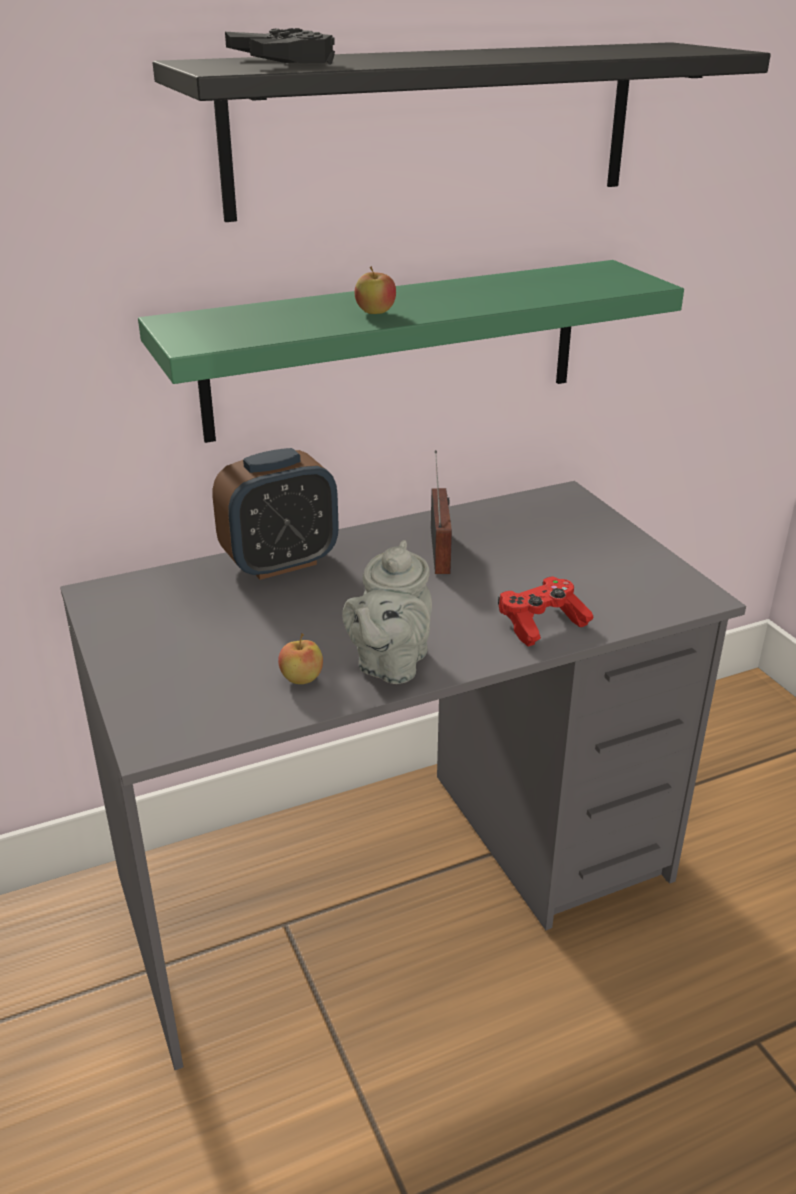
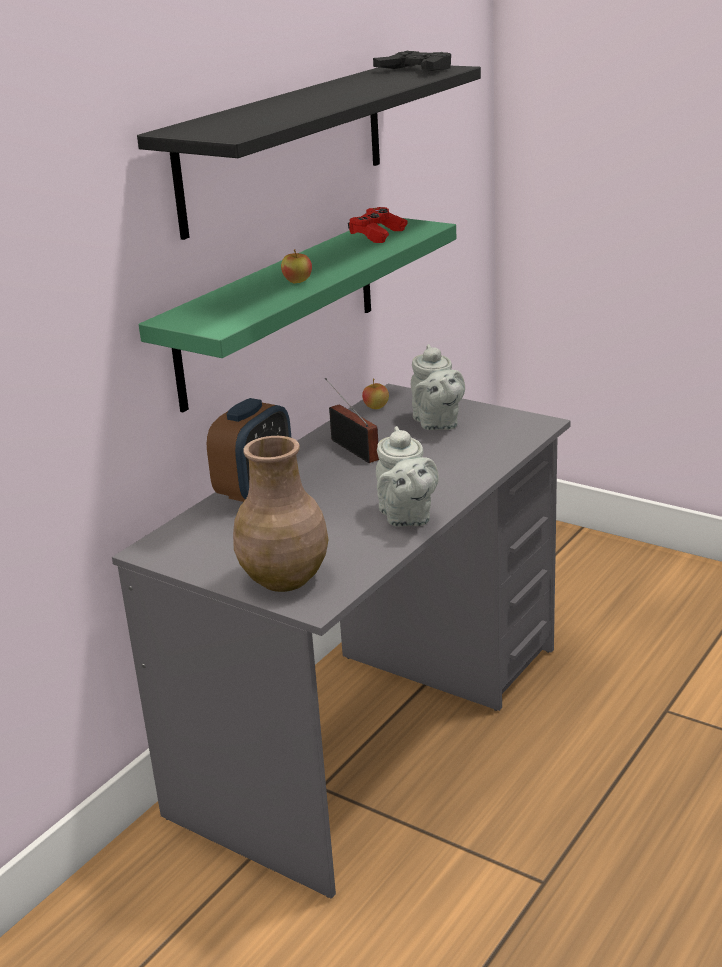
camera: 30 degrees left, 5 degrees down
(167, 690) = (285, 580): none -> brown vase
(282, 61) = (235, 122): black game controller -> black game controller (415, 70)
(301, 679) = (362, 543): apple -> apple (376, 407)
(542, 624) = (468, 467): red game controller -> red game controller (378, 235)
(570, 551) = (437, 423): none -> grey teapot

